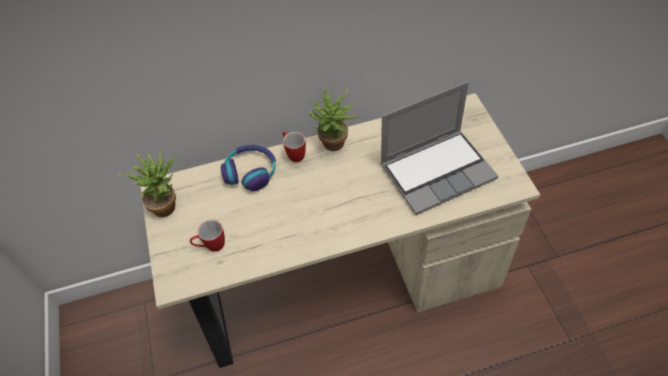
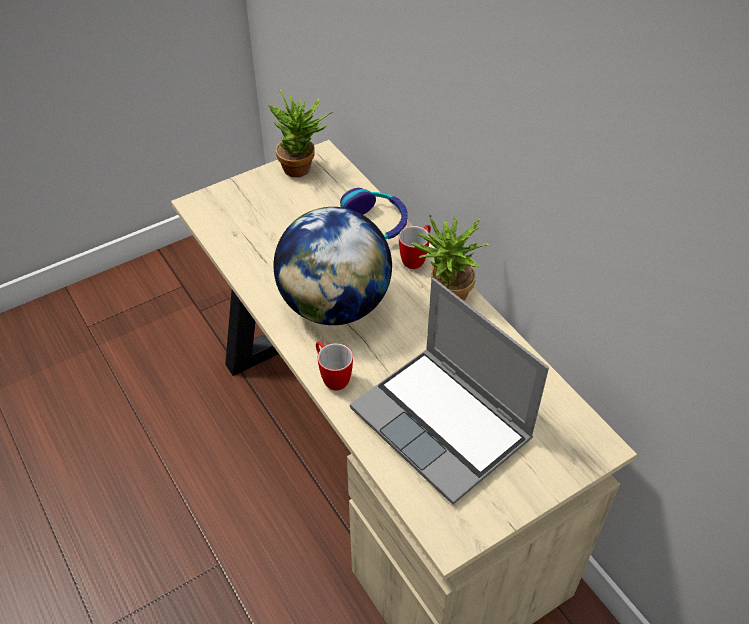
camera: 70 degrees right, 5 degrees down
(211, 246) = (253, 221): mug -> mug (332, 377)
(321, 208) = (335, 305): none -> globe

